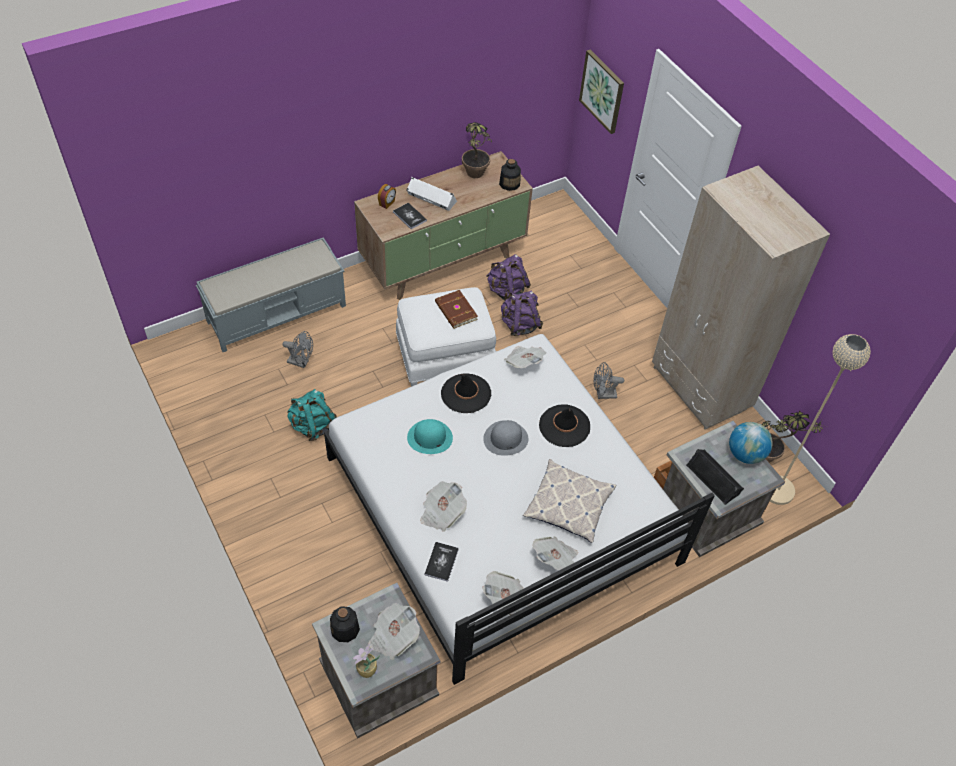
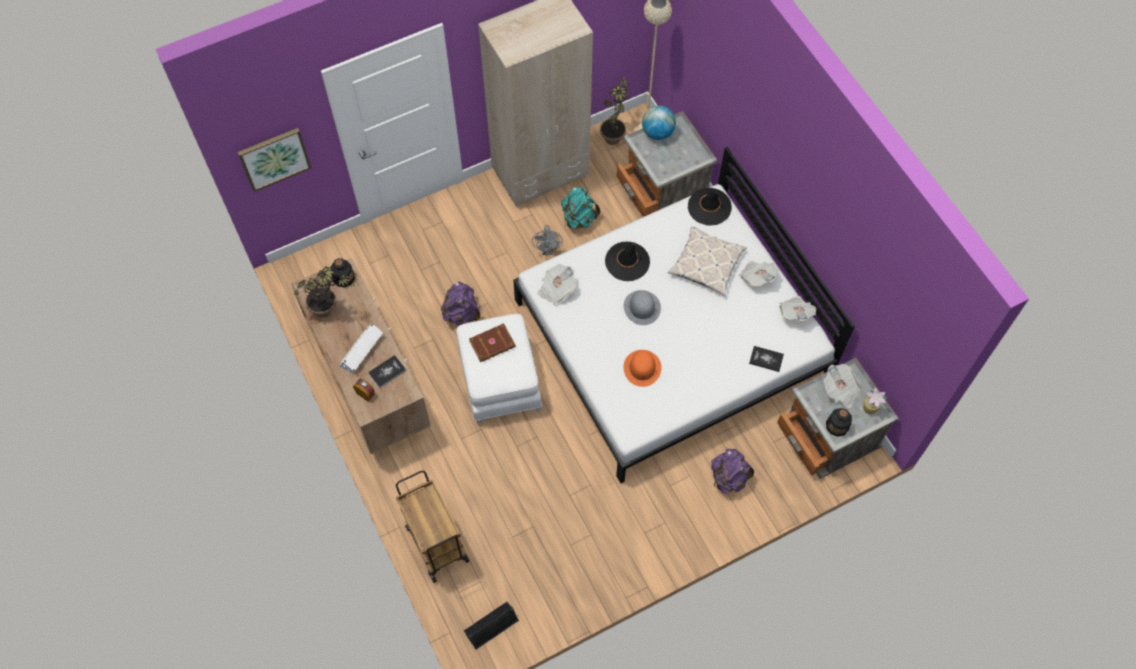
camera: 85 degrees left, 10 degrees up
(278, 313) = (436, 543): grey bench -> brown cart
(301, 362) = (504, 515): grey fan -> none
(312, 426) = (584, 499): turquoise backpack -> turquoise backpack (579, 218)
(429, 437) = (642, 368): turquoise hat -> orange hat
(442, 513) = (719, 358): newspaper -> none
(466, 393) = (593, 337): black hat -> black hat (709, 207)
(506, 291) = (416, 323): purple backpack -> purple backpack (728, 477)
(714, 478) = (682, 157): black speaker -> black speaker (491, 625)

